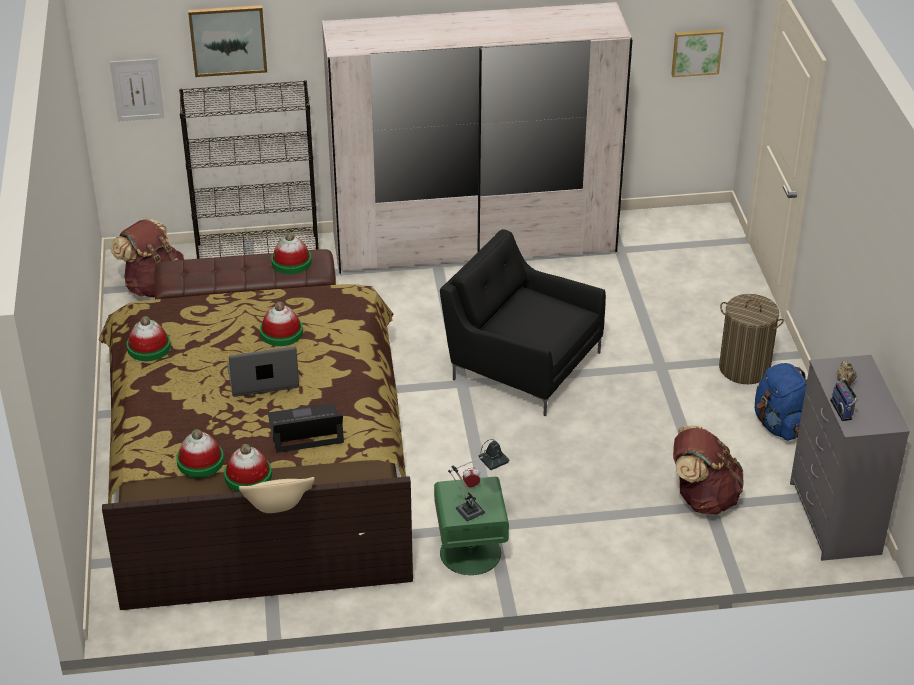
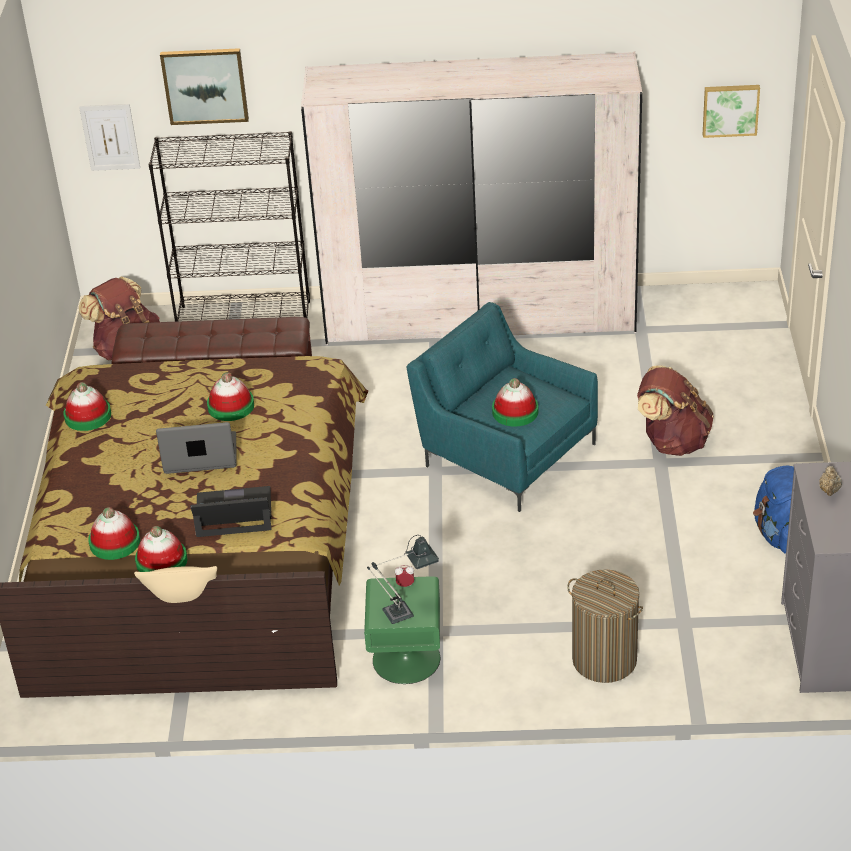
camera: 10 degrees right, 0 degrees up
(291, 262) = (262, 329): hat -> hat (515, 411)
(521, 363) = (505, 452): black armchair -> turquoise armchair
(703, 498) = (678, 613): brown backpack -> brown backpack (672, 441)
(744, 368) = (755, 469): laundry basket -> laundry basket (604, 660)
(843, 409) = (819, 522): radio -> none

